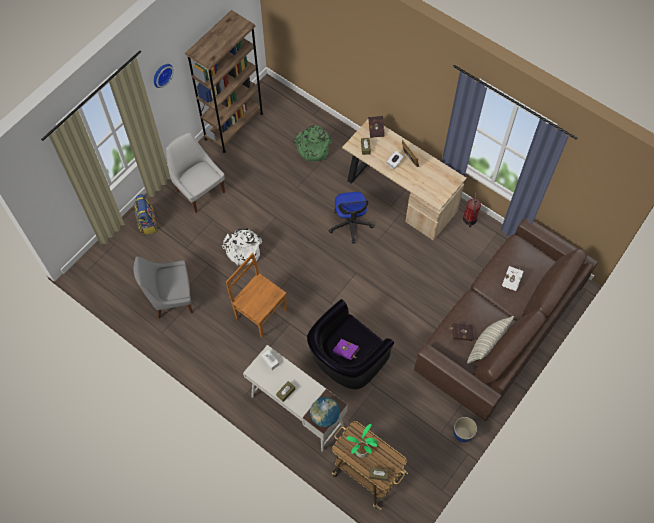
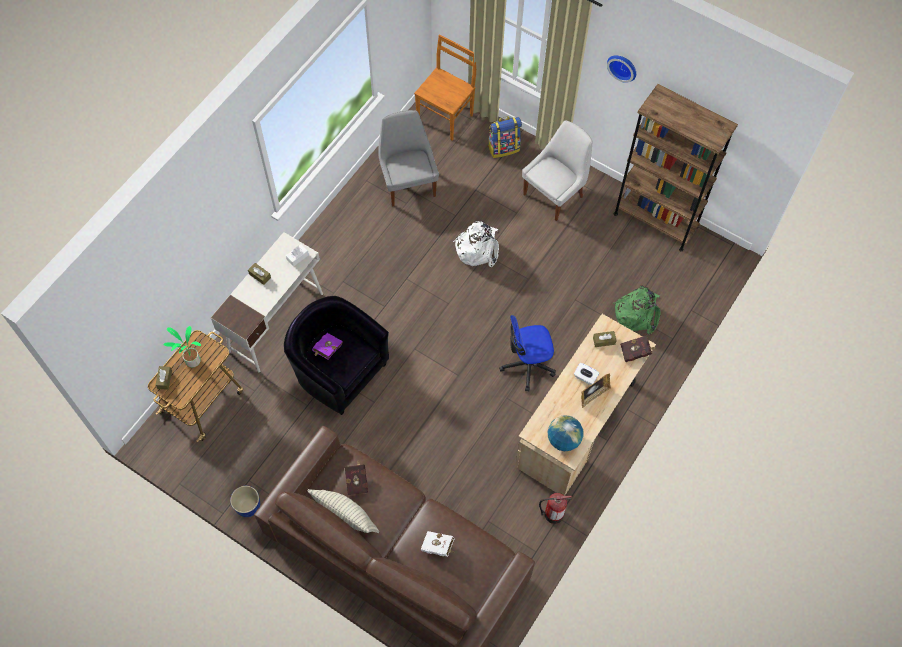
camera: 85 degrees right, 0 degrees up
(260, 313) = (396, 274): brown chair -> brown chair (446, 117)
(324, 416) = (231, 317): globe -> globe (563, 439)

